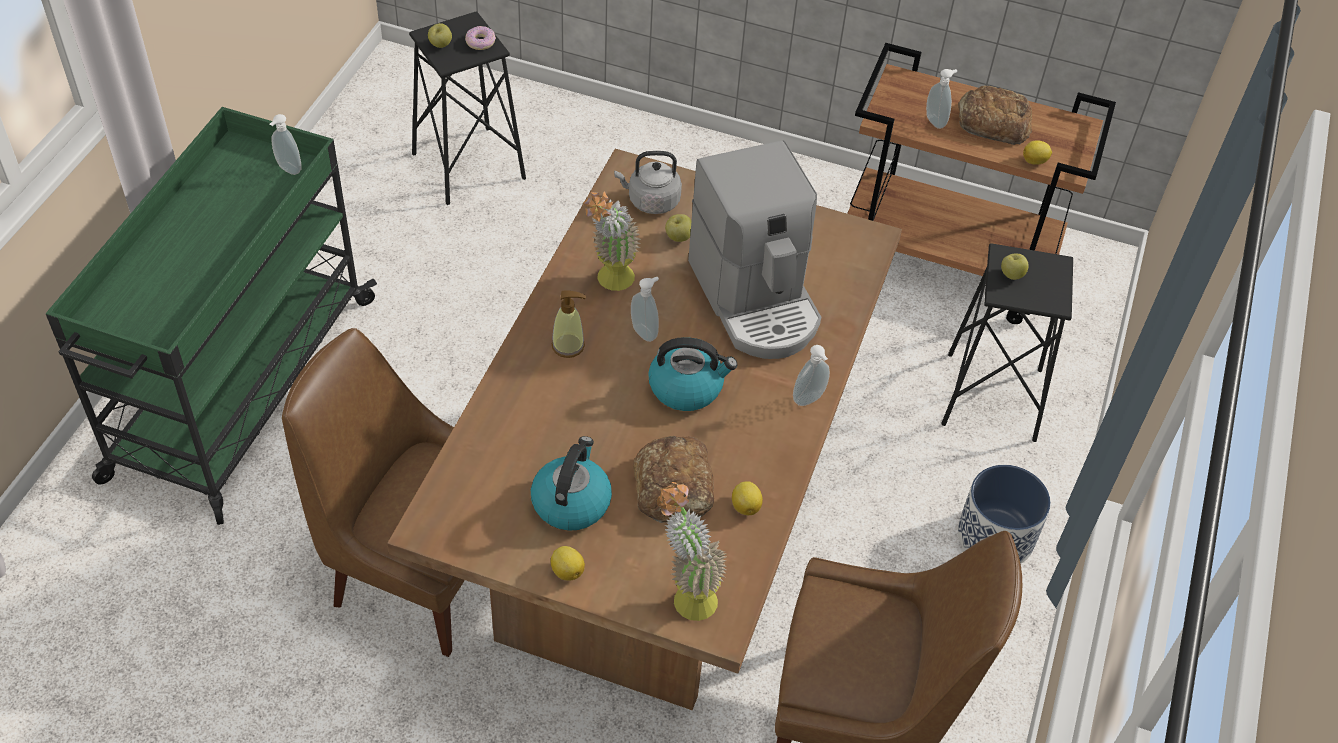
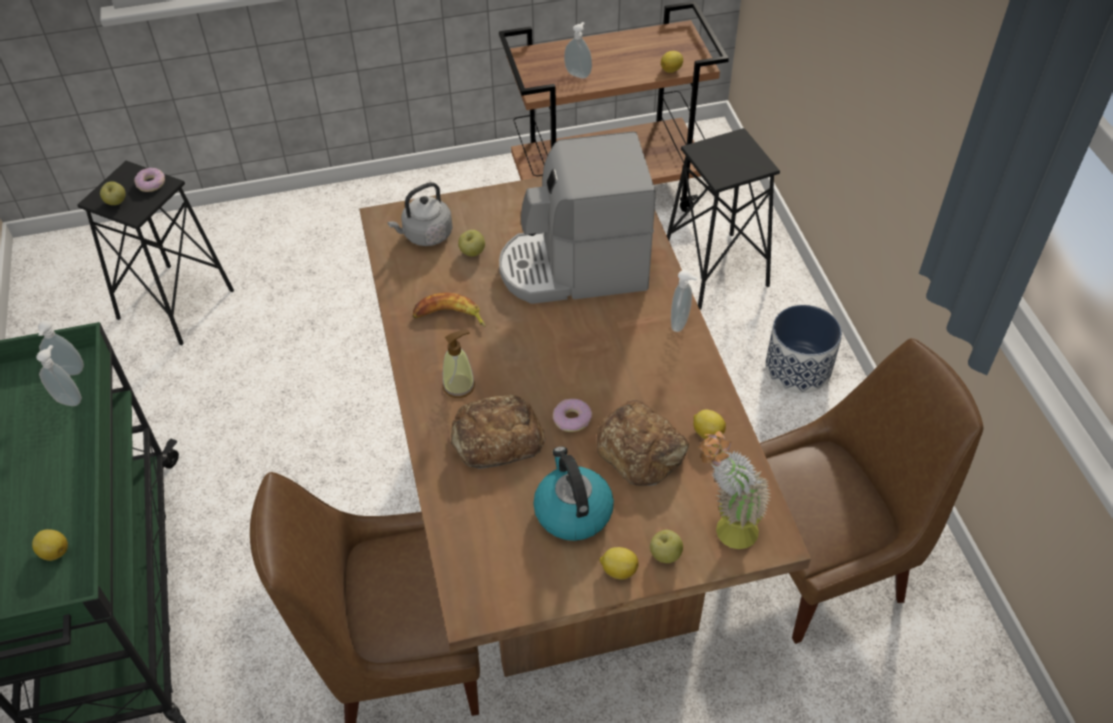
camera: 30 degrees left, 0 degrees up
(174, 304) = (54, 551): none -> lemon
(610, 283) = (449, 317): potted plant -> banana
(638, 427) = (572, 419): none -> donut
(645, 332) = (511, 340): soap dispenser -> soap dispenser (69, 399)
(687, 387) = (582, 365): kettle -> none
(756, 300) = (574, 269): coffee machine -> coffee machine turned 135 degrees clockwise
(992, 122) = (618, 55): bread -> bread (495, 438)
(1011, 275) = (715, 161): apple -> apple (665, 555)

